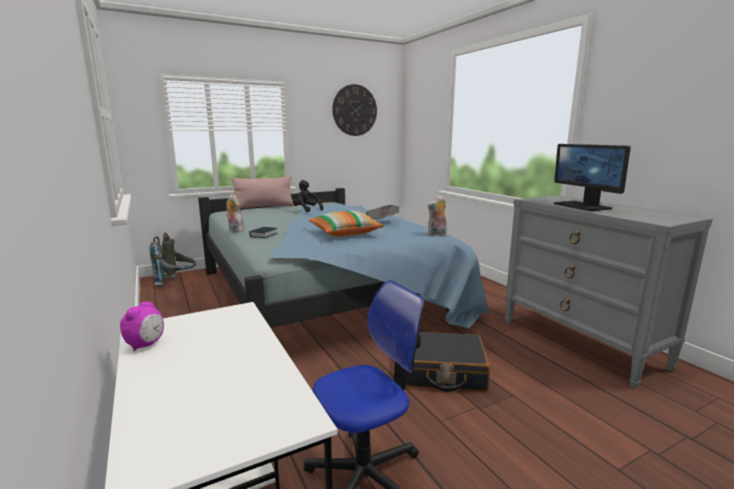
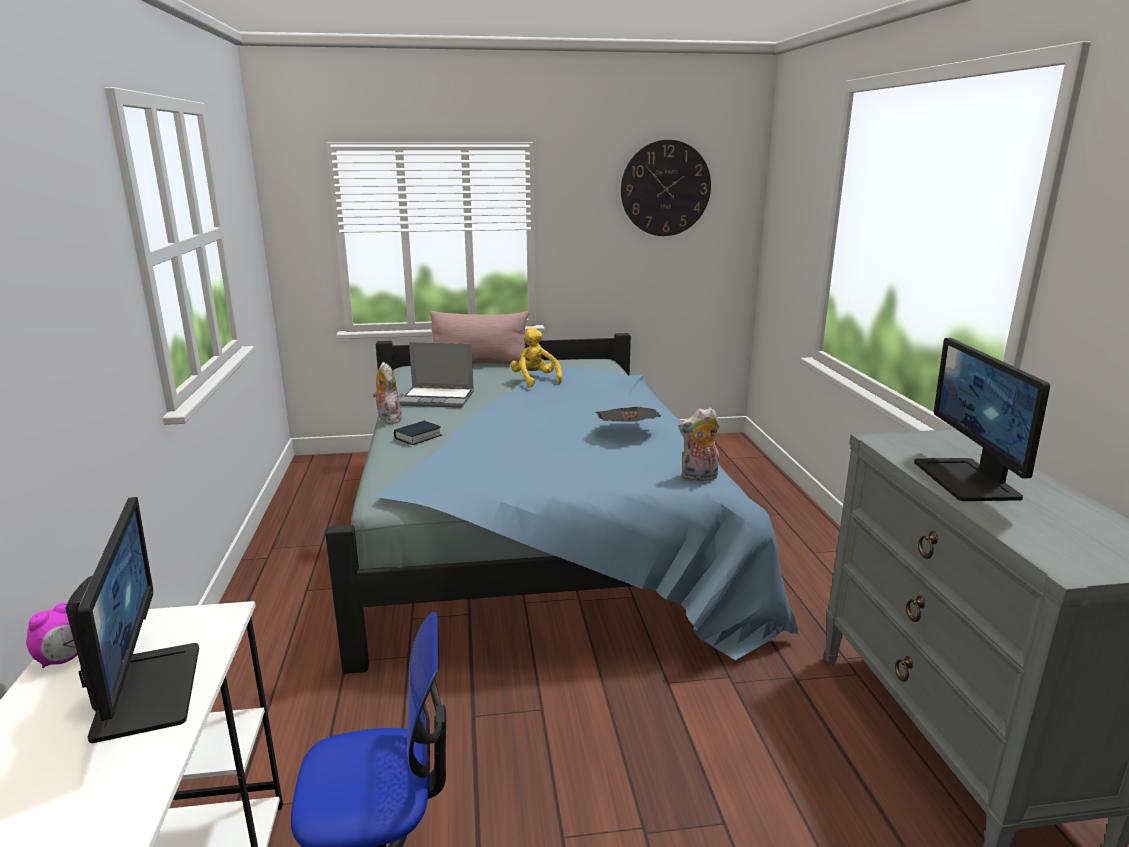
camera: 20 degrees right, 5 degrees up
(177, 282) = (338, 473): grey backpack -> none
(228, 347) = (145, 690): none -> monitor
(257, 220) = (438, 398): none -> laptop
(306, 210) = (535, 380): black plush toy -> yellow plush toy
(345, 233) = (540, 453): pillow -> none
(443, 372) = (632, 741): black suitcase -> none

